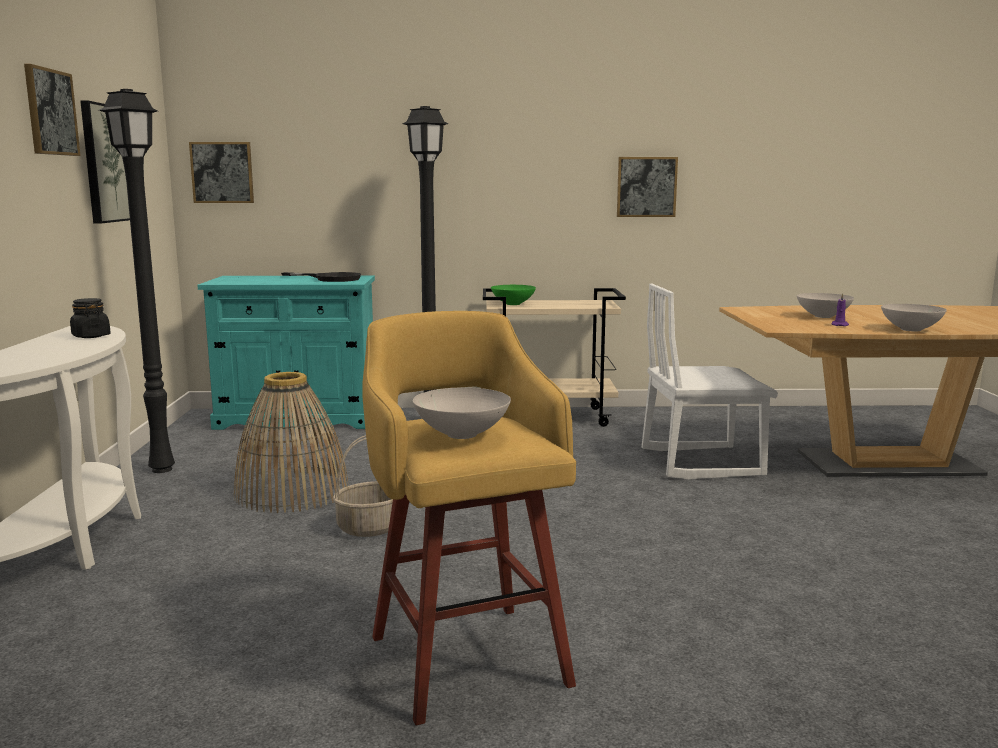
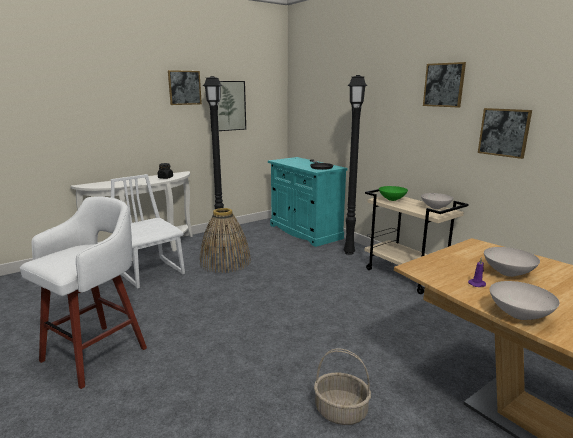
camera: 55 degrees right, 5 degrees up
(222, 172) = (301, 107): picture -> picture (444, 85)
(371, 527) = (205, 289): basket -> basket (341, 411)
(462, 434) = (64, 255): white bowl -> white bowl (436, 207)
(467, 656) = (97, 353): yellow stool -> white stool
(700, 462) = (409, 343): white chair -> white chair (151, 272)

